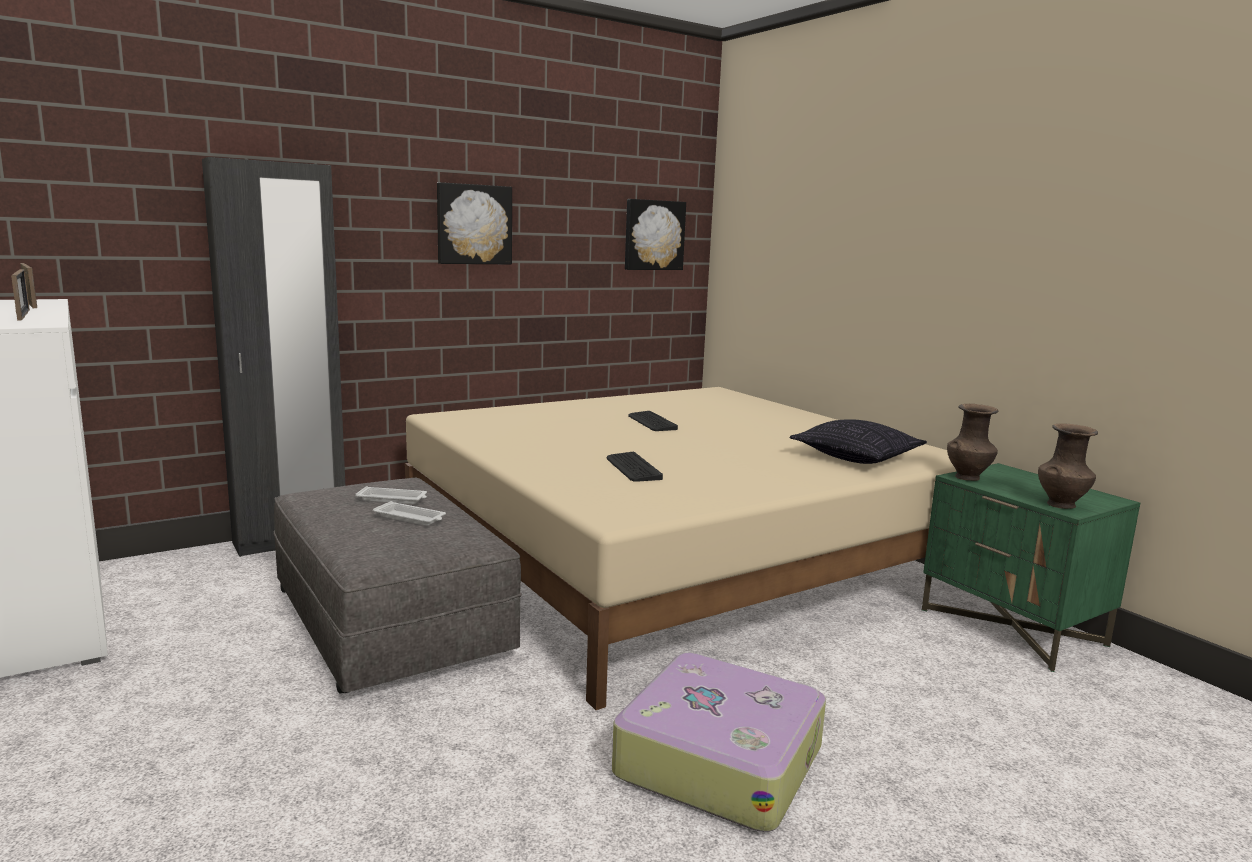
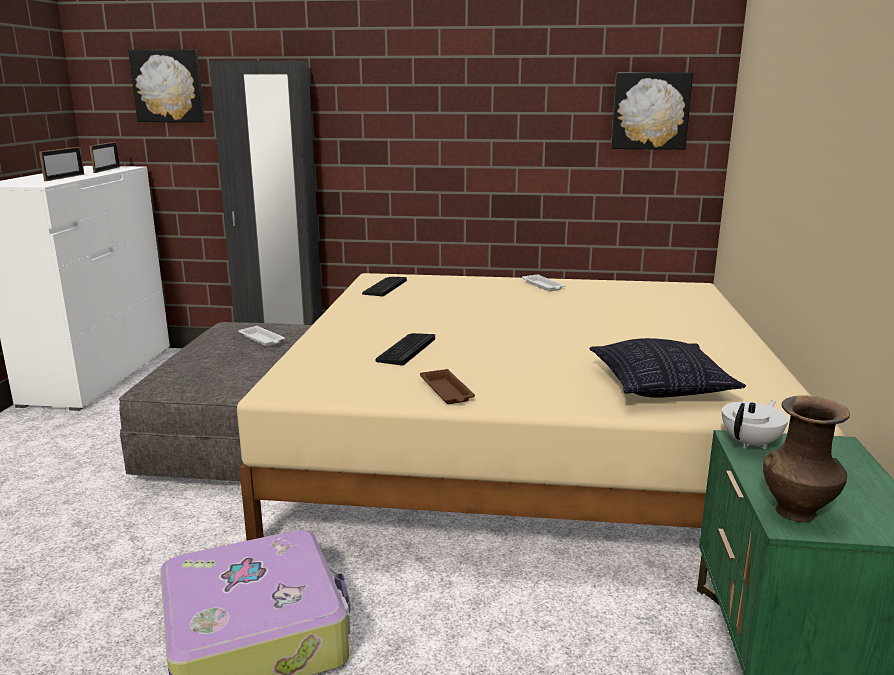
camera: 40 degrees right, 5 degrees up
(411, 518) = (240, 356): white tray -> white tray (543, 286)
(473, 224) = (444, 105): picture -> picture (168, 86)
(651, 422) = (536, 310): keyboard -> keyboard (384, 287)
(743, 489) = (447, 391): none -> brown tray
(968, 477) = (751, 443): brown vase -> white teapot

